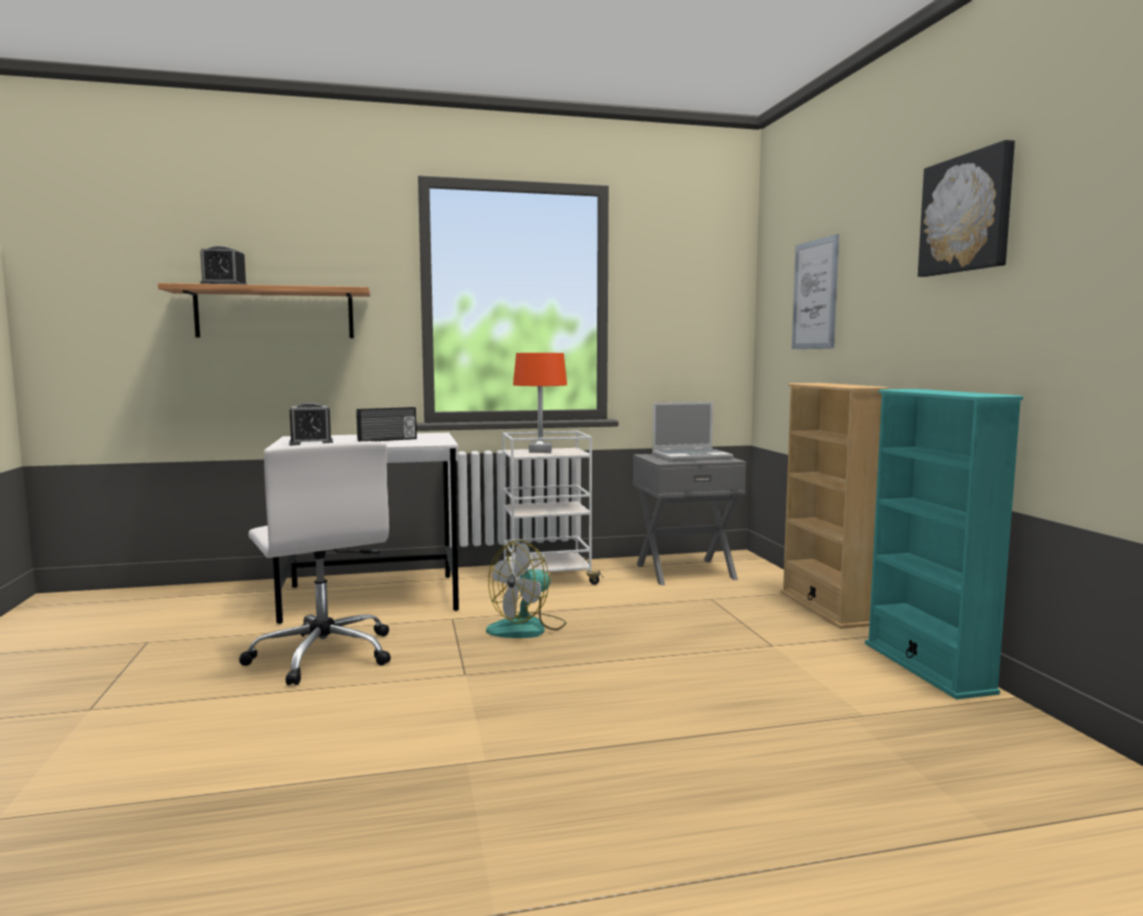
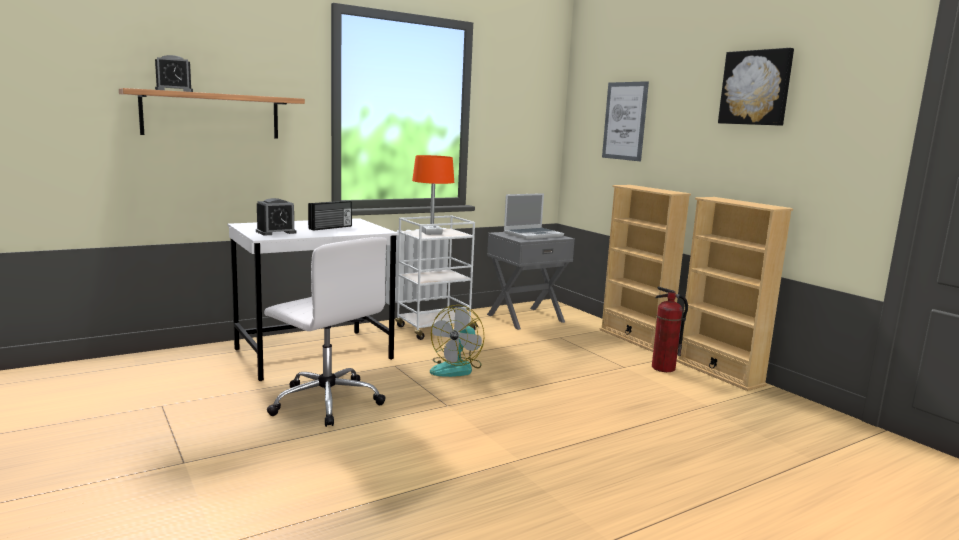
camera: 20 degrees left, 5 degrees up
(834, 652) = (663, 368): none -> fire extinguisher
(927, 667) = (719, 373): turquoise bookcase -> beige bookcase

